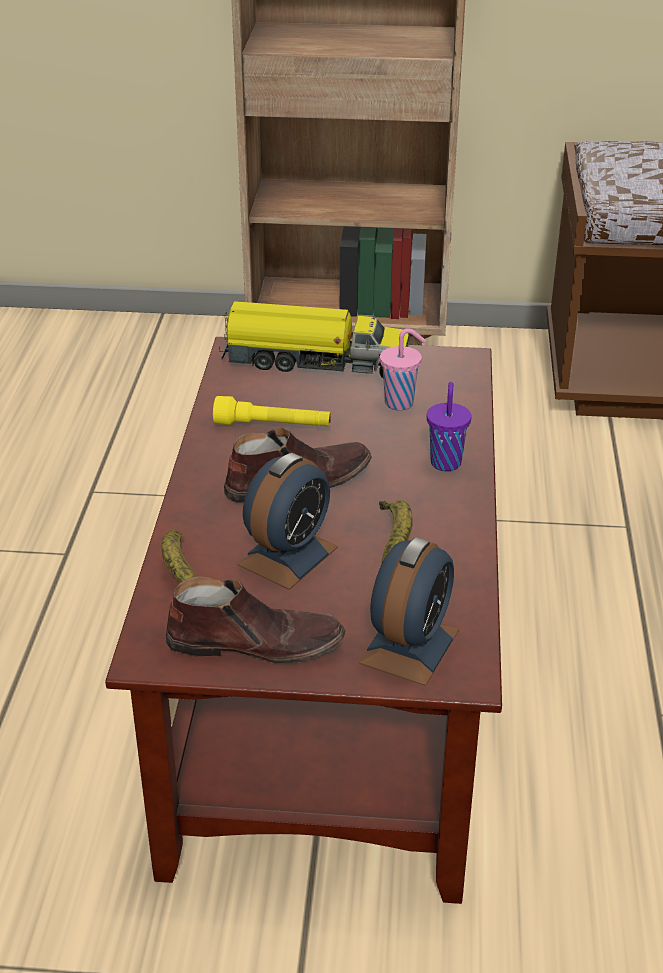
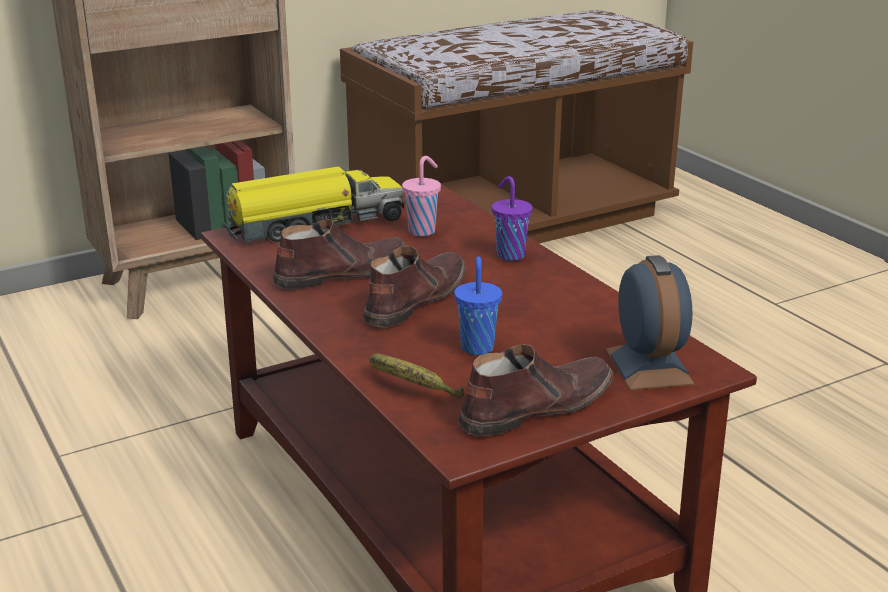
camera: 35 degrees left, 10 degrees down
(273, 426) = (341, 273): yellow flashlight -> brown shoe
(288, 556) = (477, 347): alarm clock -> blue cup
(394, 538) = (541, 309): banana -> none

